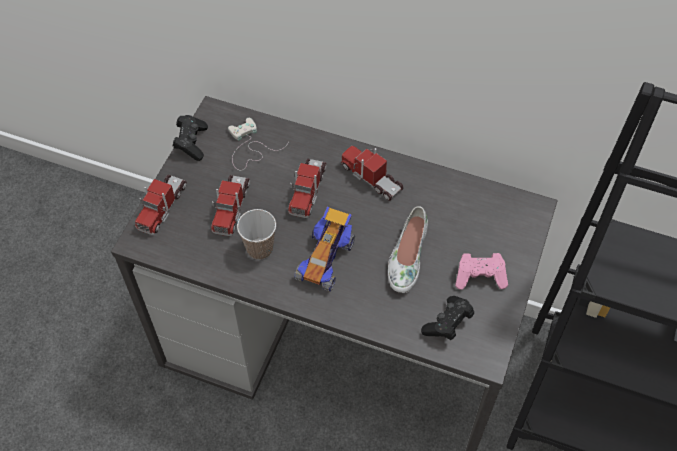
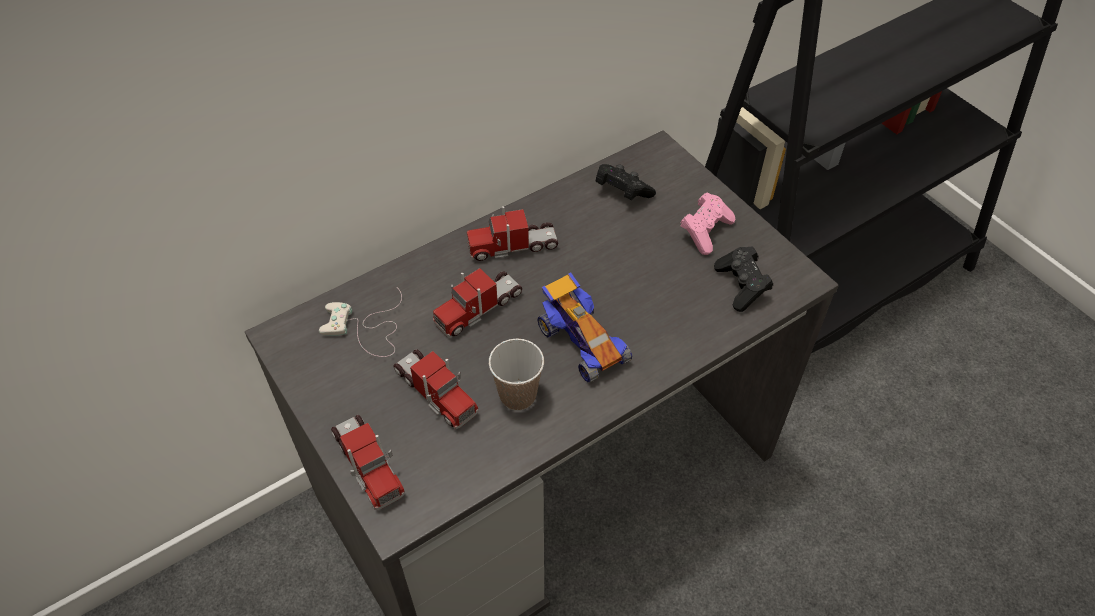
camera: 55 degrees left, 5 degrees down
(191, 143) = (301, 382): black game controller -> black game controller (622, 192)
(308, 190) = (478, 308): toy truck -> toy truck turned 90 degrees clockwise
(407, 257) = (636, 273): white shoe -> none

